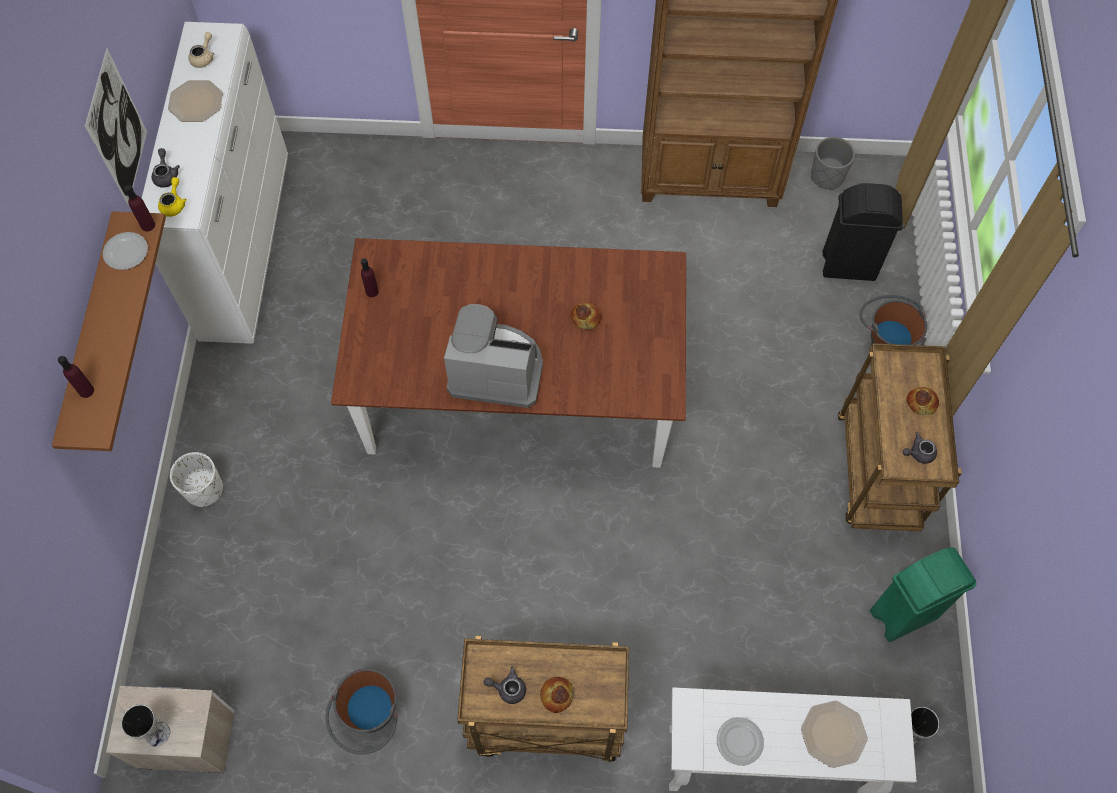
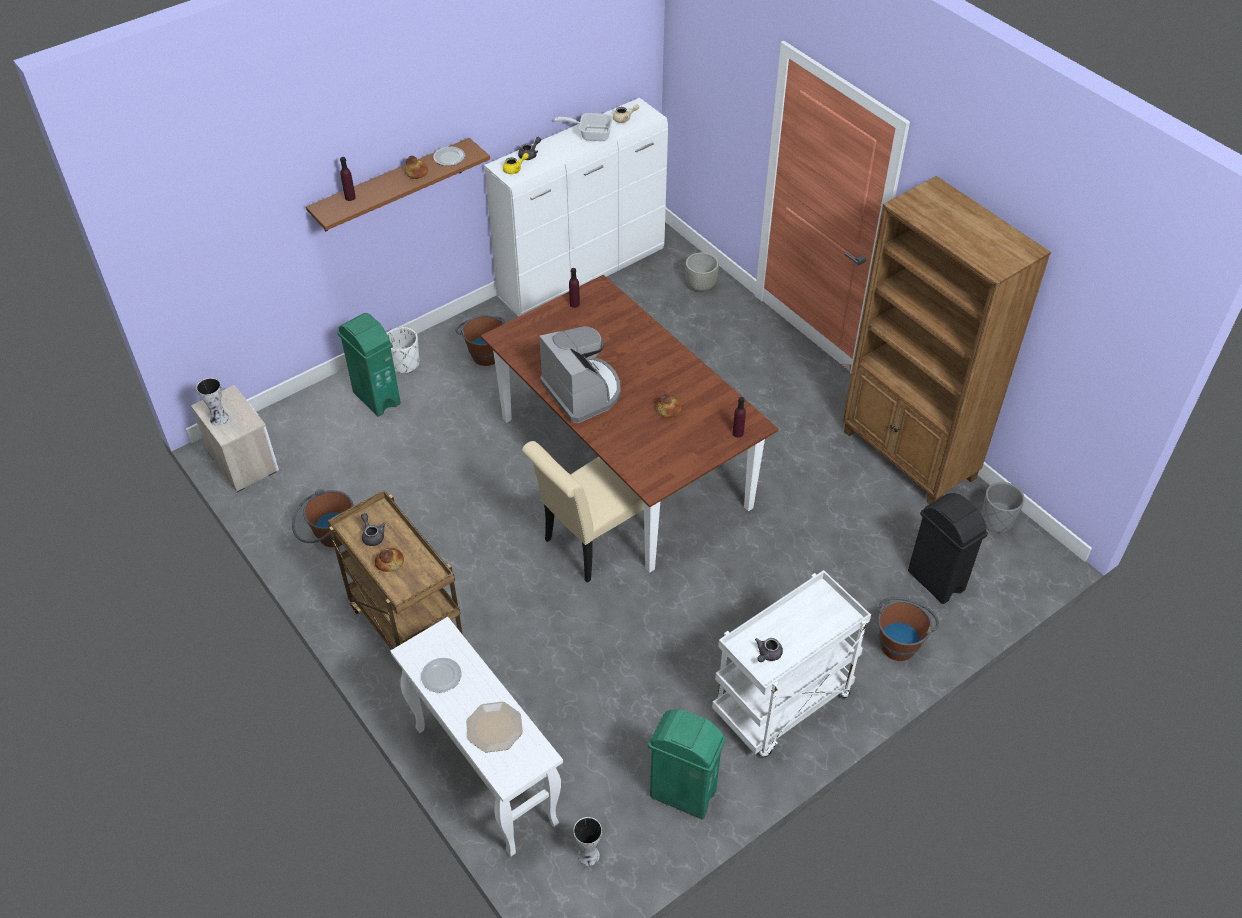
camera: 50 degrees right, 15 degrees down
(117, 129) = (513, 99): picture -> none
(148, 225) = (475, 154): purple bottle -> purple bottle (738, 433)
(195, 102) = (591, 134): plate -> frying pan
(225, 548) = (376, 398): none -> green trash can
(262, 407) = (484, 352): none -> brown bucket
(366, 167) = (700, 286): none -> grey planter
(588, 487) = (594, 543): none -> beige chair
(878, 473) = (782, 706): brown cart -> white cart
(918, 453) = (767, 654): grey teapot -> grey teapot turned 90 degrees counterclockwise
(921, 402) = (812, 632): bread -> bread (416, 172)

